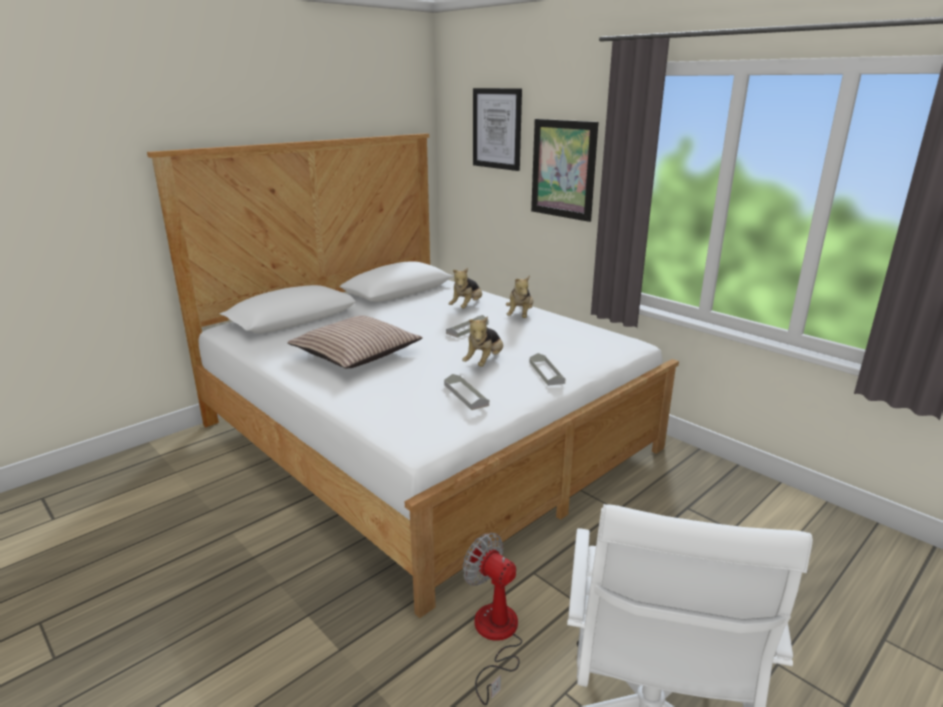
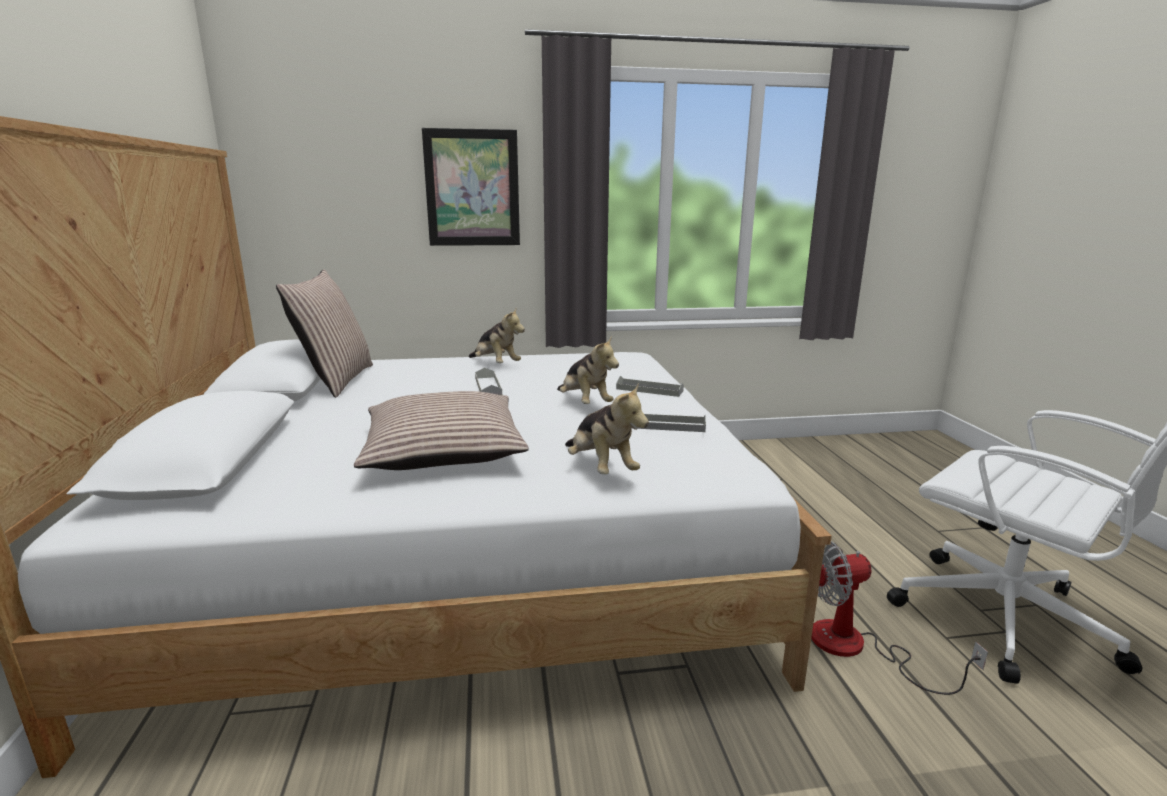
camera: 55 degrees left, 5 degrees down
(422, 296) = (336, 380): none -> pillow
(467, 307) = (421, 373): plush toy -> plush toy (601, 468)
(497, 129) = (353, 143): picture -> none

